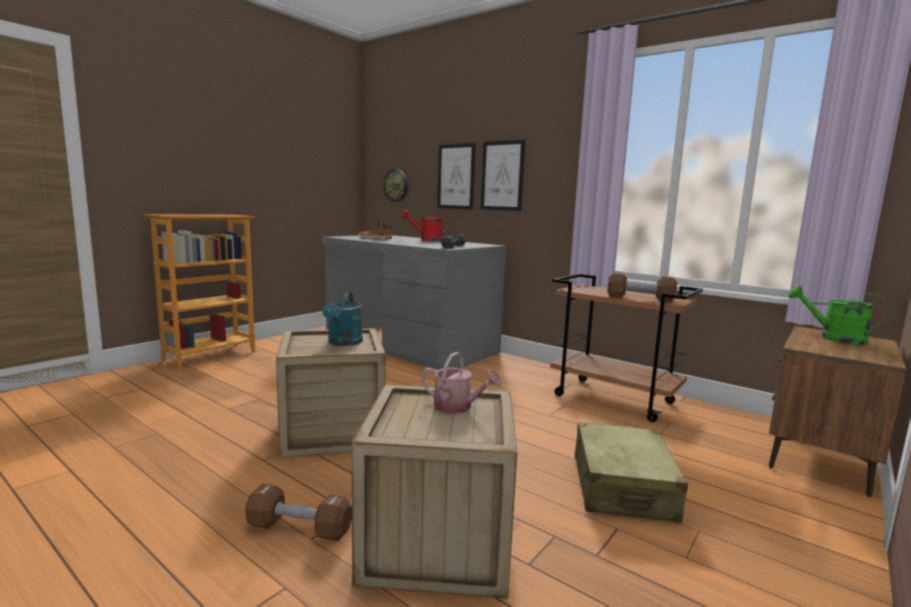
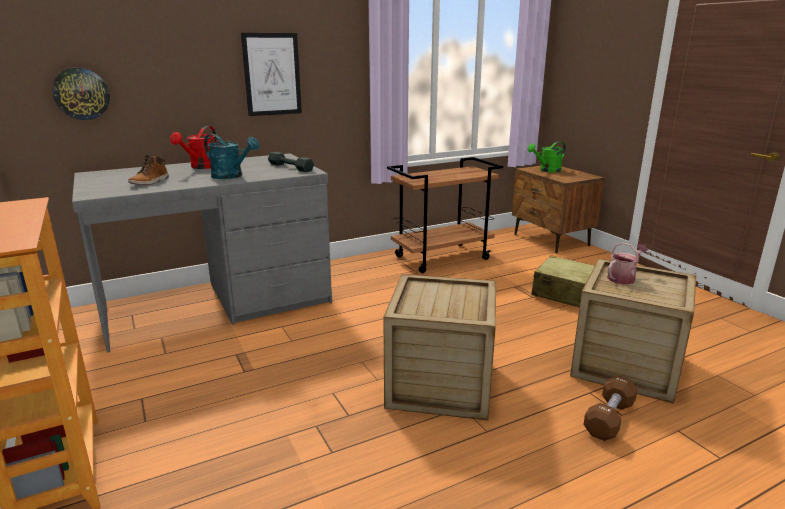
camera: 65 degrees left, 10 degrees up
(343, 343) = (445, 294): turquoise watering can -> turquoise watering can (231, 176)
(456, 176) = (202, 77): picture -> none
(640, 298) = (464, 175): brown dumbbell -> none

